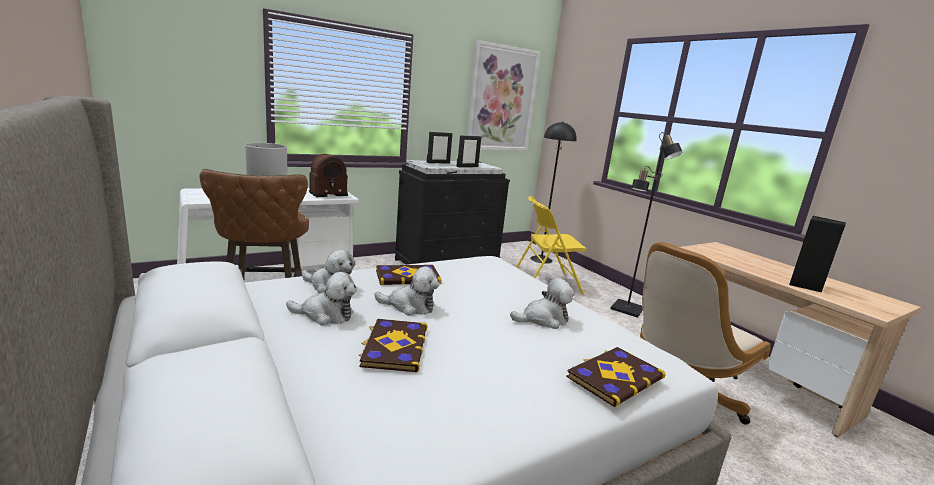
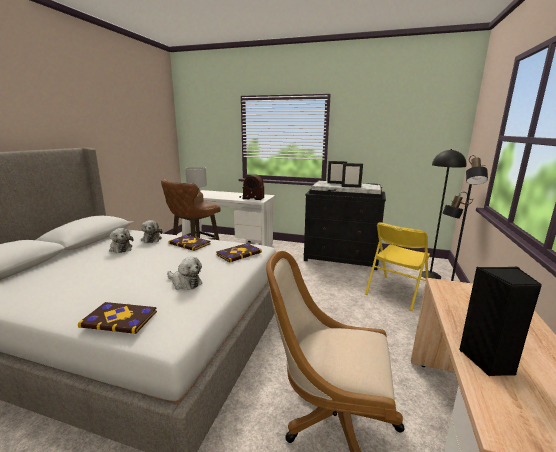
camera: 50 degrees right, 0 degrees up
(394, 346) = (101, 266): book -> book (238, 253)
(410, 306) = (153, 255): plush toy -> none
(502, 99) = (414, 133): picture -> none
(546, 283) = (396, 292): yellow chair -> yellow chair turned 90 degrees counterclockwise

